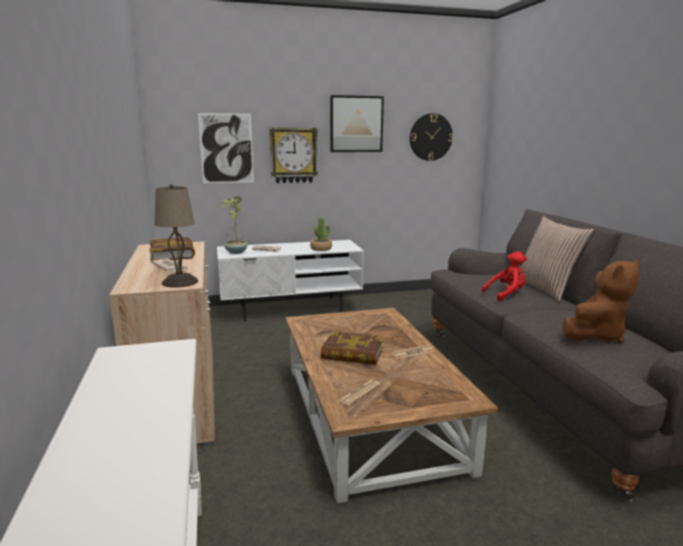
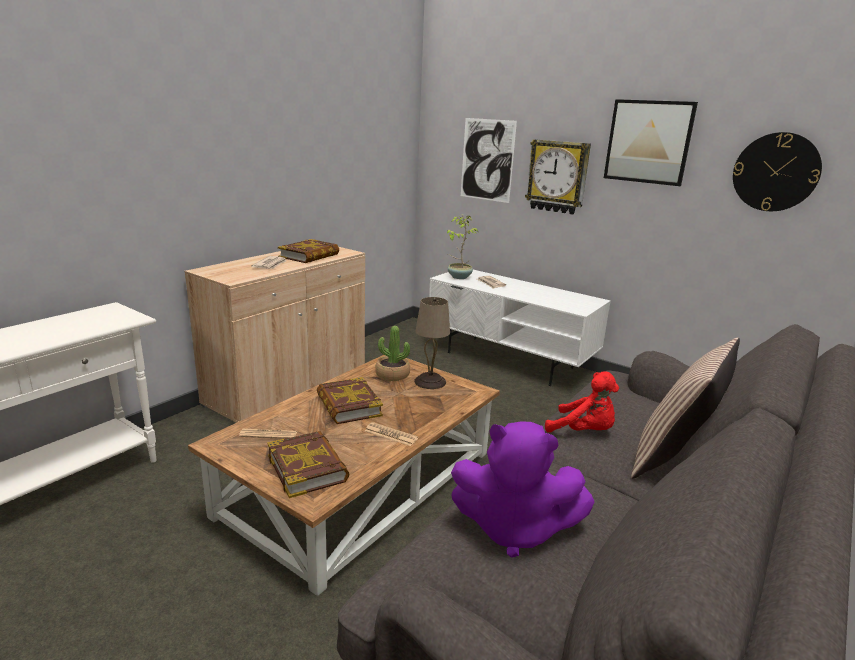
camera: 50 degrees right, 5 degrees up
(181, 282) = (236, 277): beige table lamp -> beige table lamp (430, 382)
(321, 249) = (544, 299): potted plant -> potted plant (392, 375)
(428, 391) = (308, 468): none -> book
(595, 335) = (513, 529): brown plush toy -> purple plush toy

